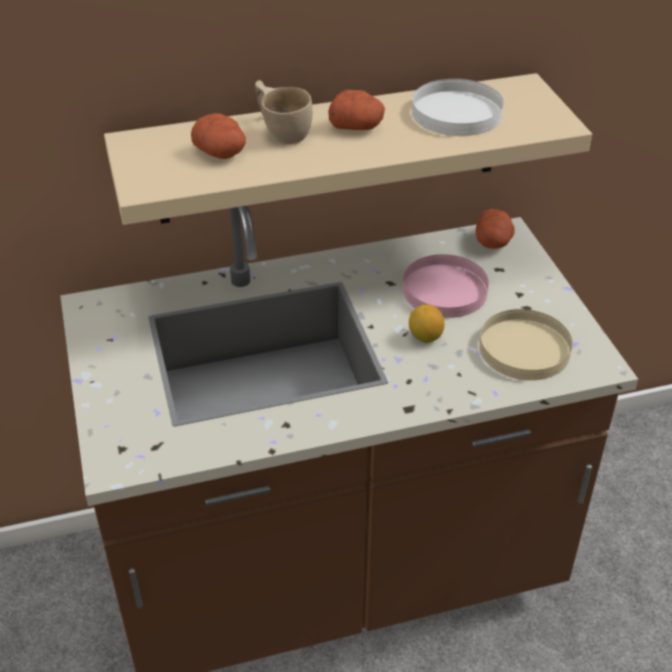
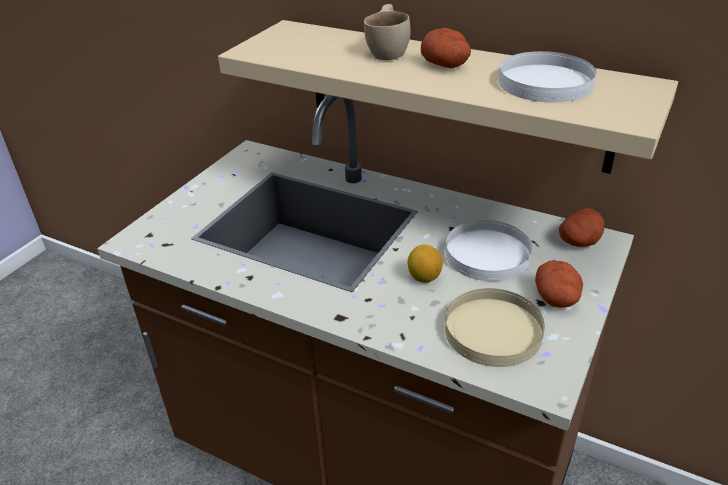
camera: 45 degrees right, 5 degrees down
(221, 153) = (326, 49): potato -> potato (557, 298)
(445, 290) = (488, 254): pink plate -> white plate

